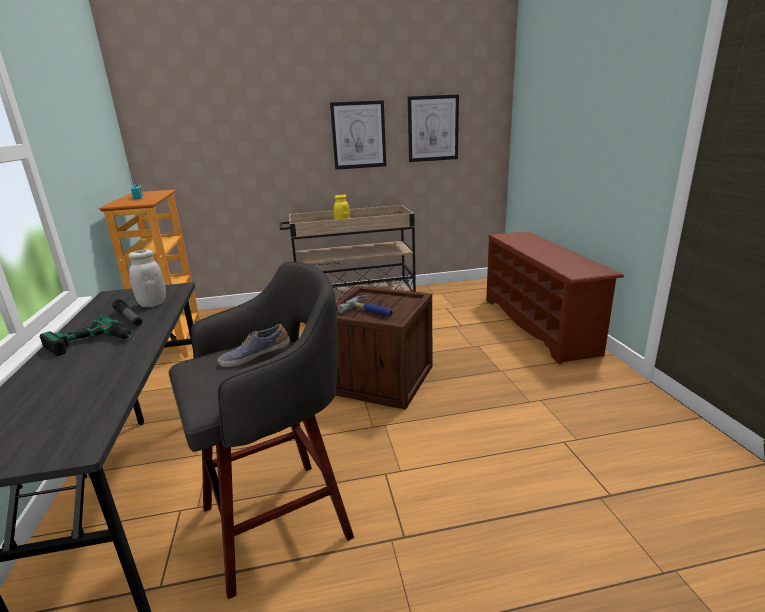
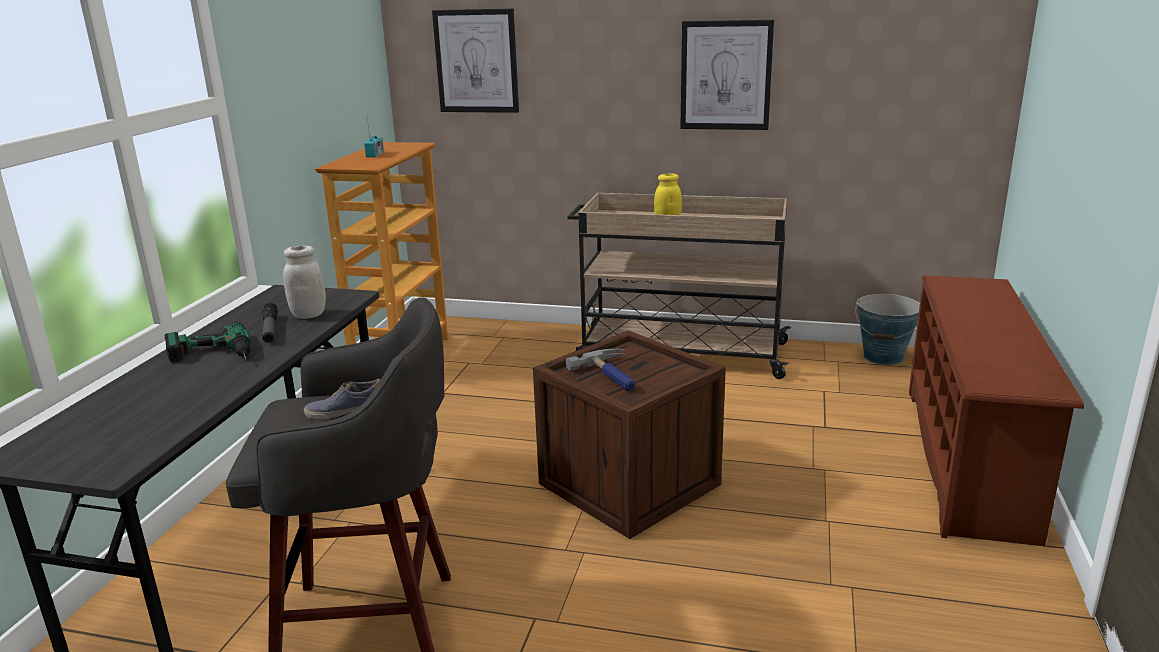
camera: 25 degrees right, 0 degrees up
(433, 128) = (862, 70): picture -> picture (476, 61)
(461, 287) = (883, 357): none -> bucket

